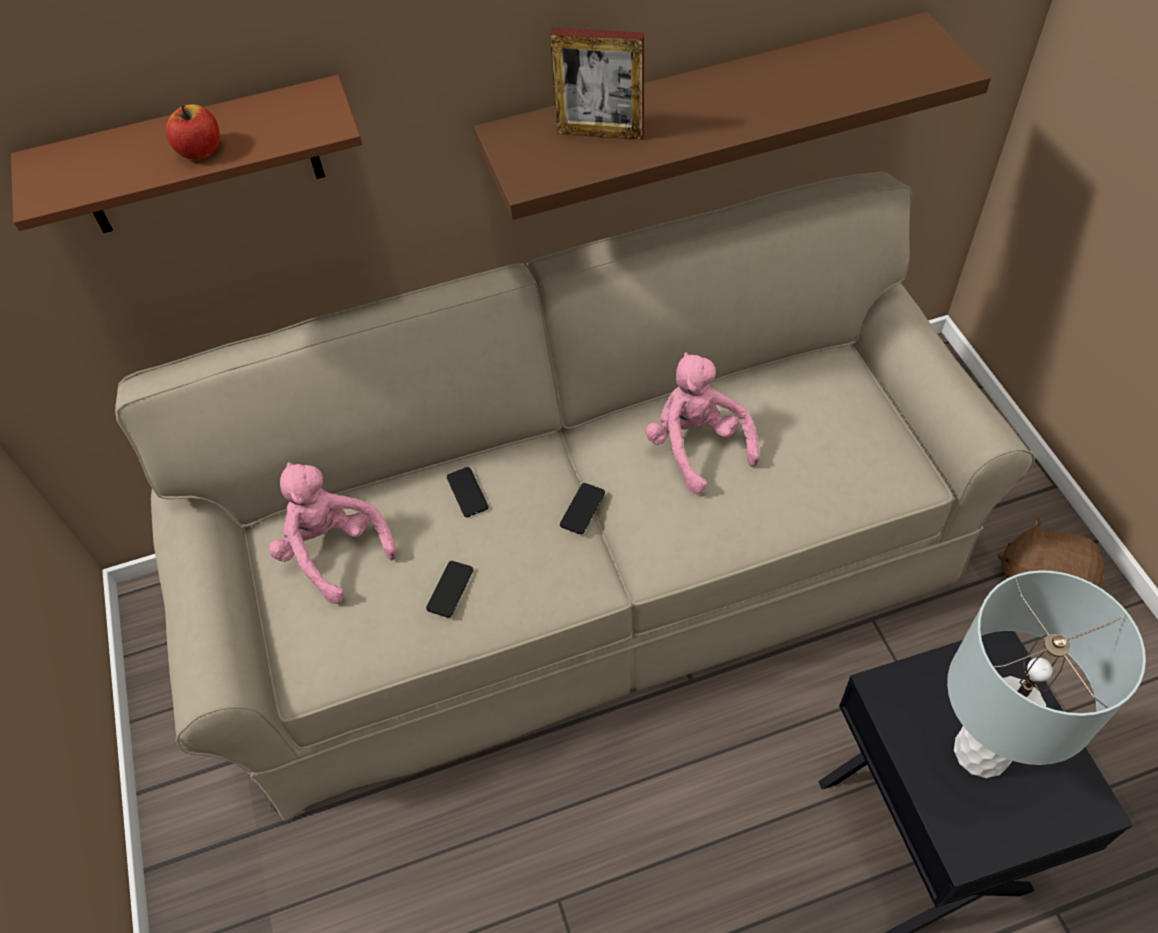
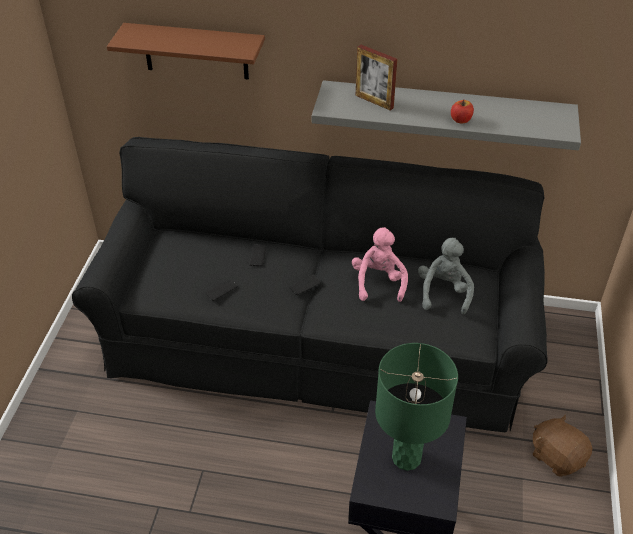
camera: 25 degrees right, 10 degrees down
(201, 151) = (190, 44): apple -> apple (461, 120)
(333, 551) = (183, 254): pink plush toy -> none
(589, 571) = (317, 340): beige sofa -> black sofa
(705, 108) = (445, 113): brown shelf -> grey shelf
(807, 417) = (443, 292): none -> grey plush toy
(980, 751) = (406, 457): grey table lamp -> green table lamp

